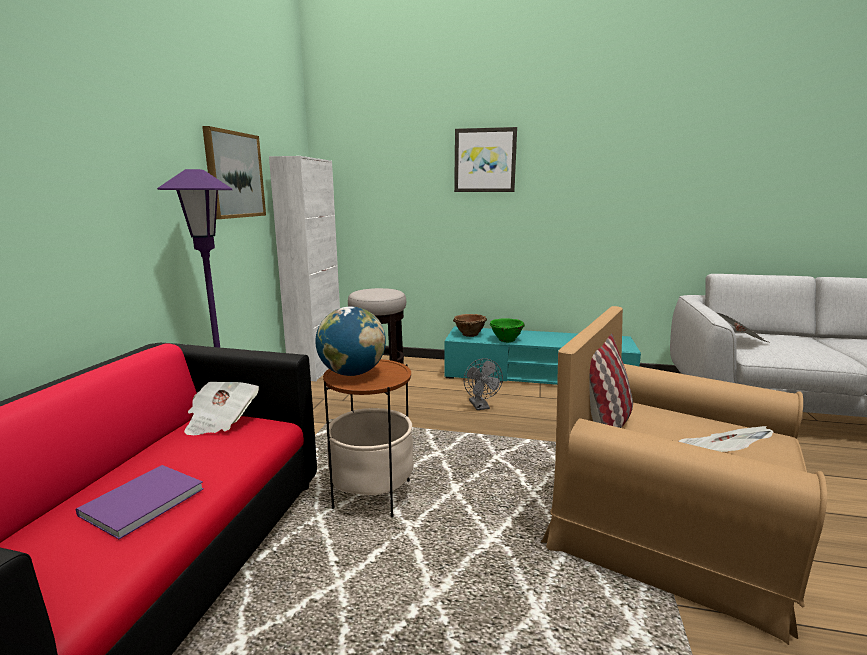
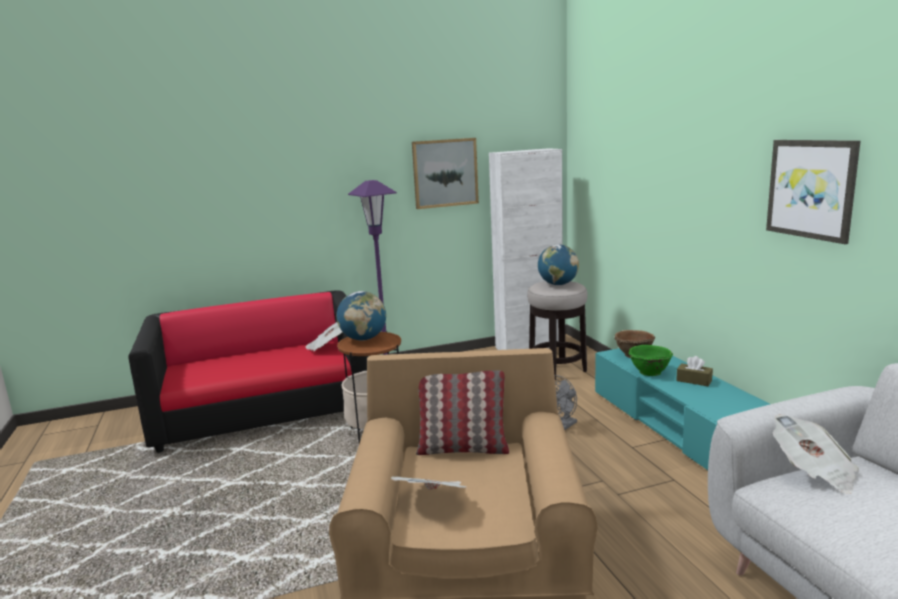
camera: 60 degrees right, 0 degrees up
(138, 502) = (240, 365): purple book -> none
(377, 290) = (558, 284): none -> globe
(485, 160) = (680, 151): picture -> picture (811, 189)
(535, 336) = (694, 380): none -> brown tissue box

